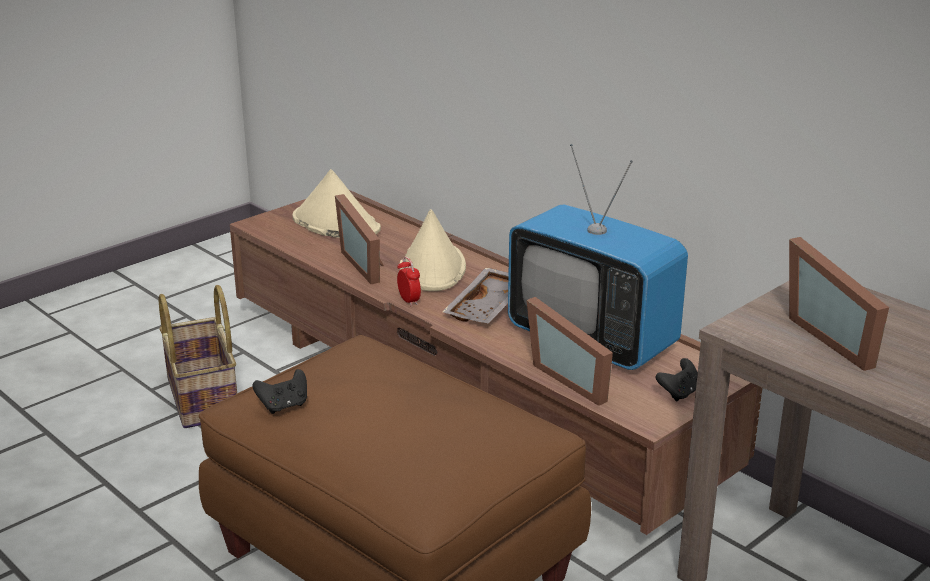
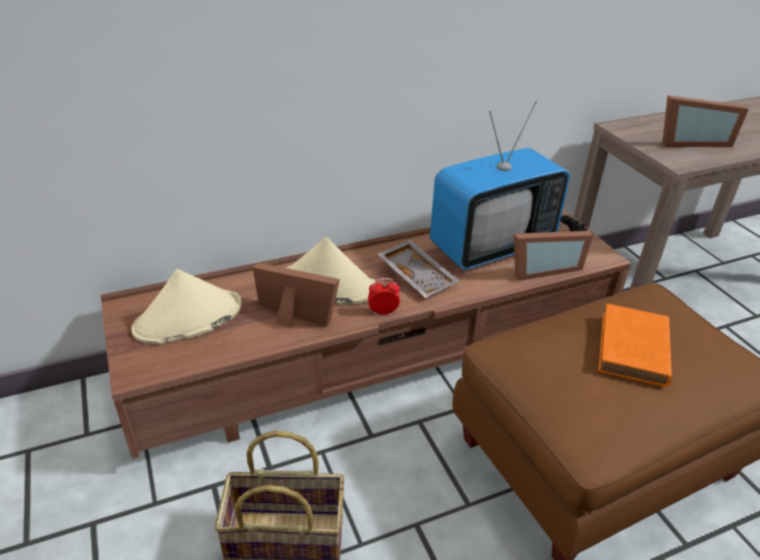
camera: 70 degrees left, 10 degrees up
(284, 406) = (613, 415): black game controller -> none
(366, 263) = (293, 319): picture frame -> picture frame turned 150 degrees counterclockwise
(397, 411) = (633, 351): none -> orange book

